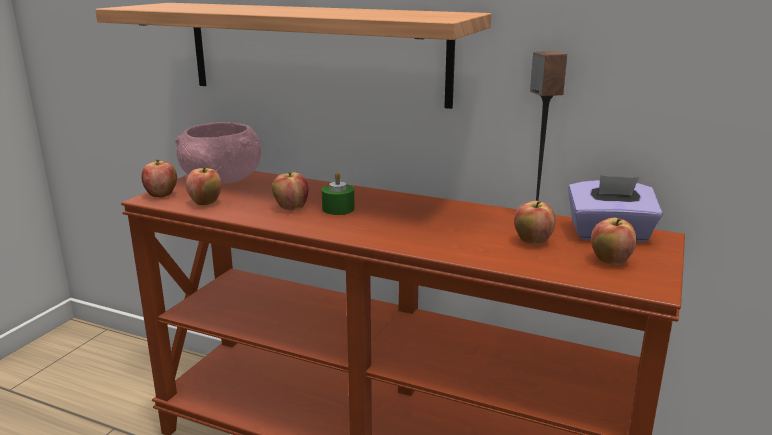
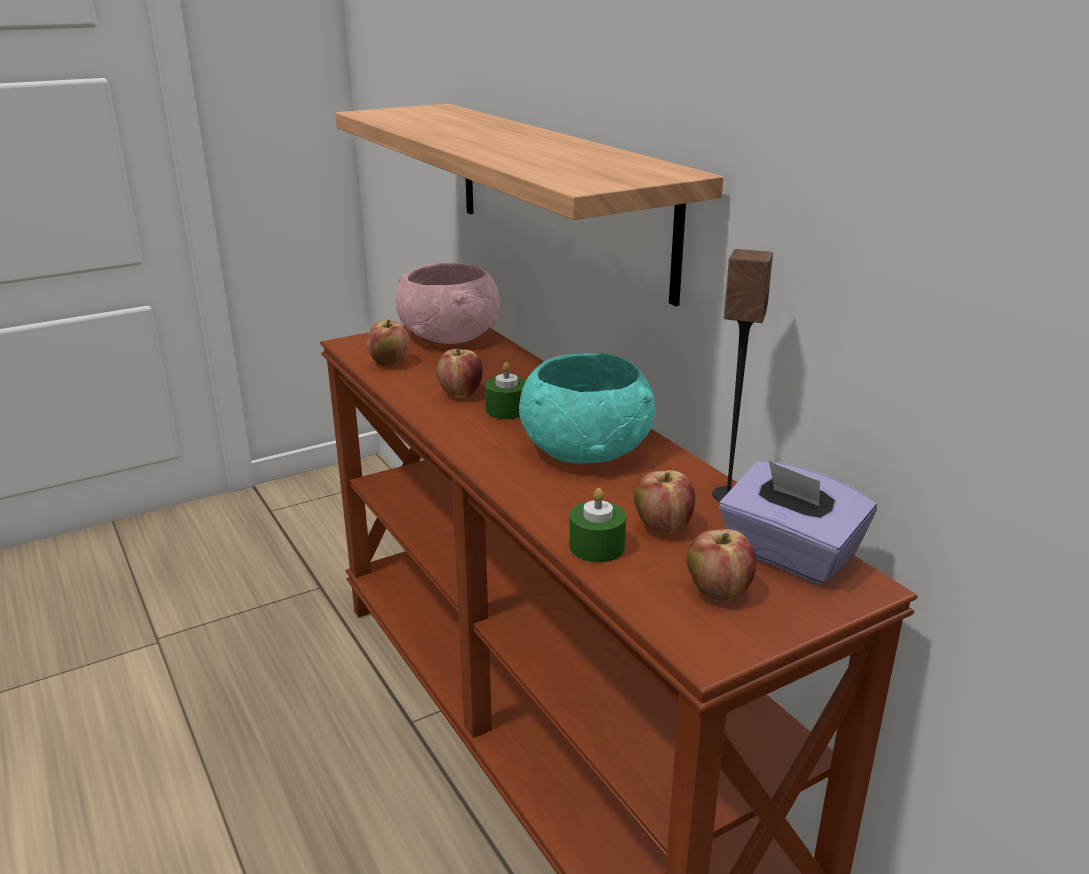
camera: 35 degrees right, 5 degrees up
(161, 195) = (364, 342): apple -> none
(423, 216) = (586, 449): none -> turquoise bowl
(516, 260) = (597, 546): none -> green candle

